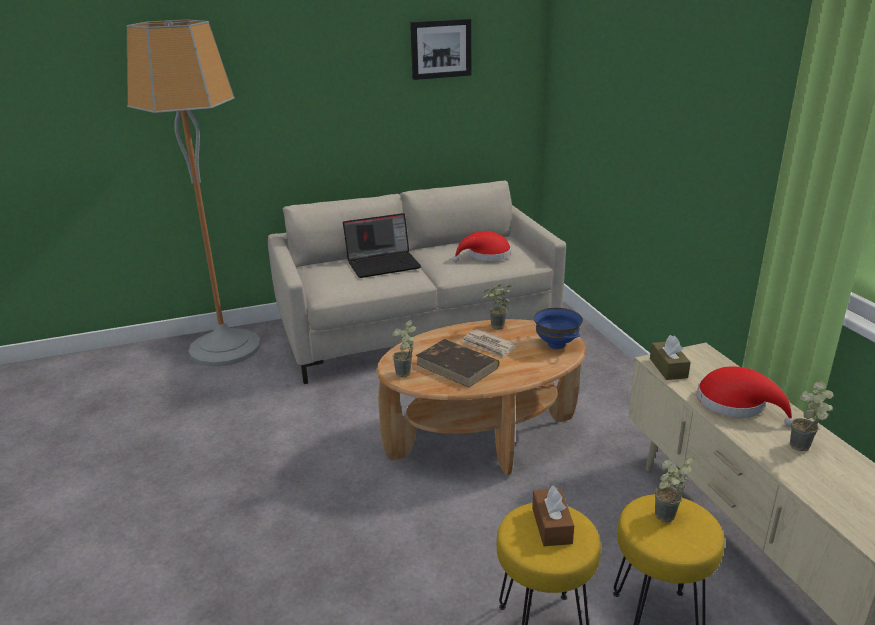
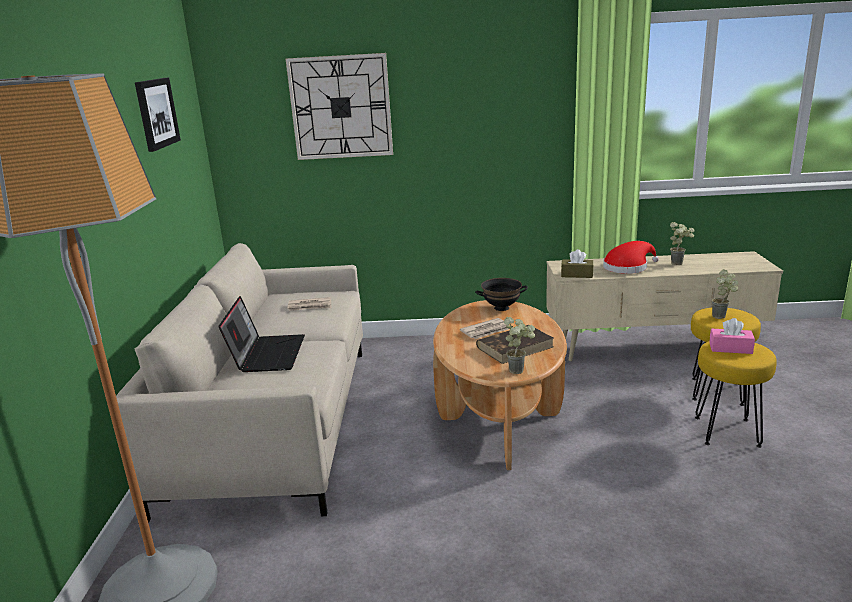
camera: 70 degrees left, 5 degrees down
(486, 255) = (310, 306): red hat -> newspaper
(495, 328) = (457, 325): potted plant -> none
(551, 525) = (730, 348): brown tissue box -> pink tissue box
(557, 344) = (501, 308): blue bowl -> black bowl
(614, 74) = (341, 107): none -> wall clock

